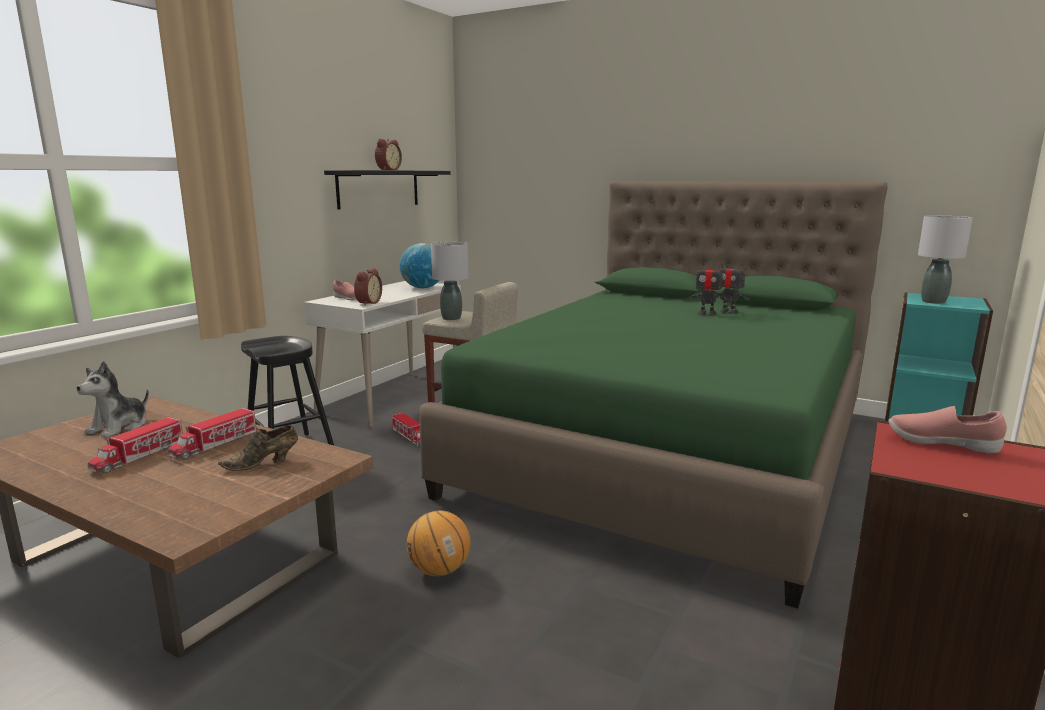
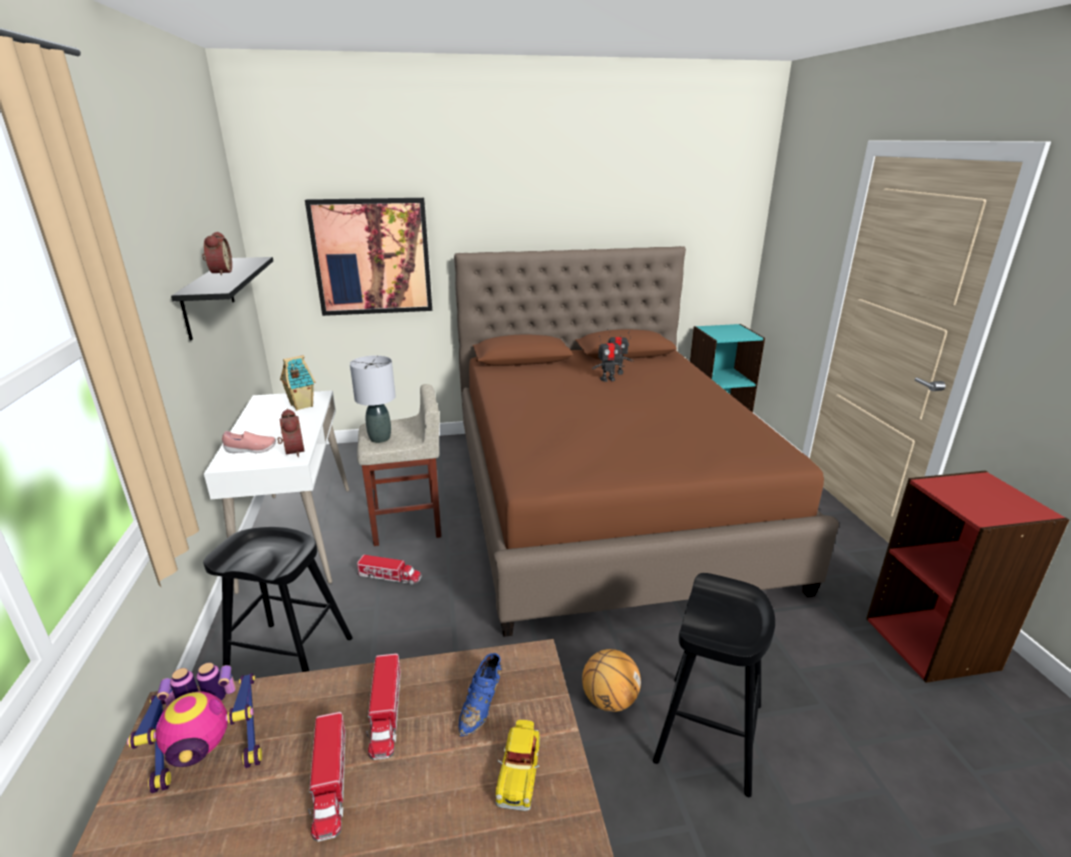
camera: 40 degrees left, 10 degrees up
(119, 427) = (211, 761): plush toy -> toy robot
(218, 497) = (519, 771): none -> toy car
(263, 463) = (482, 705): brown shoe -> blue shoe
(422, 288) = (301, 406): globe -> toy house
(485, 634) = (709, 732): none -> black stool
(545, 184) = (372, 257): none -> picture
(670, 451) = (605, 500): green bed -> brown bed
(933, 302) = (725, 335): grey table lamp -> none
(941, 444) = (959, 488): pink shoe -> none

